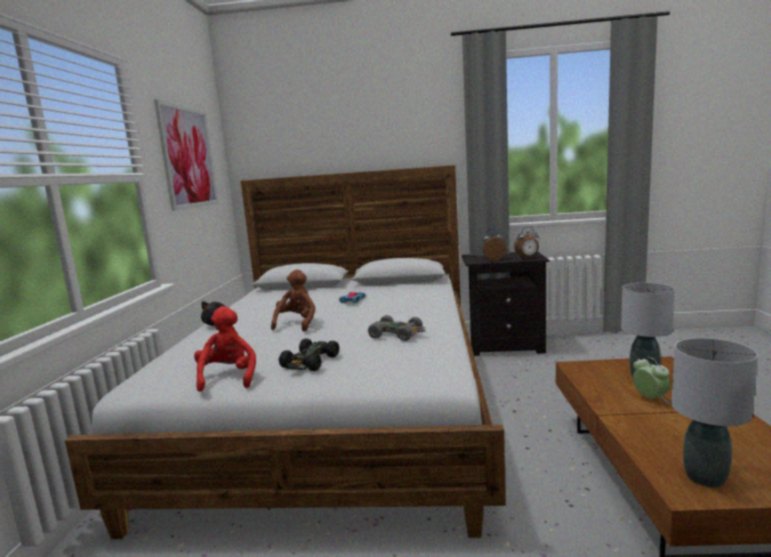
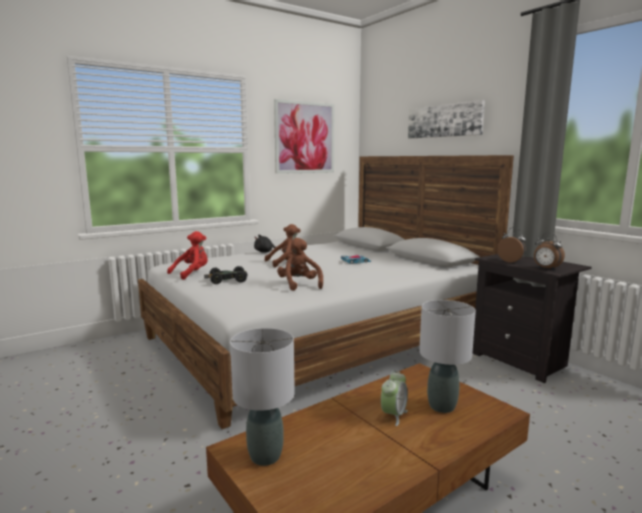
camera: 50 degrees right, 0 degrees up
(364, 134) = (444, 121): none -> picture
(397, 334) = (299, 285): grey toy car -> brown plush toy

